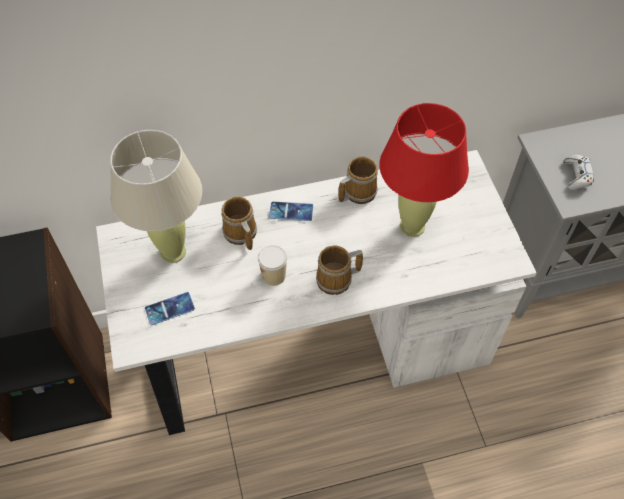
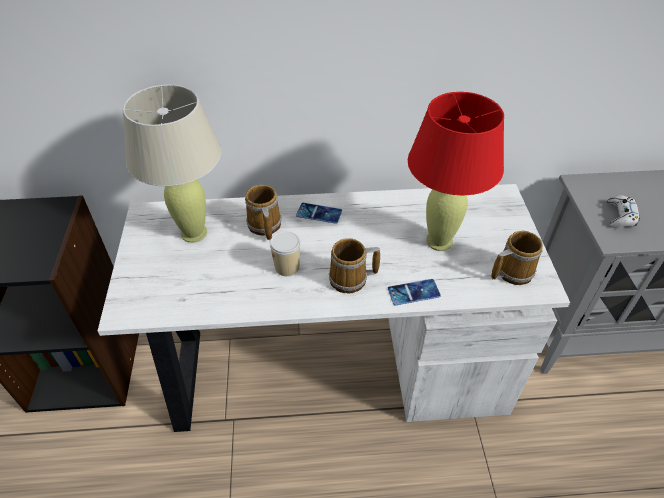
camera: 10 degrees right, 10 degrees down
(170, 308) = (173, 283): phone -> phone (413, 292)
(357, 191) = (389, 204): mug -> mug (511, 271)

